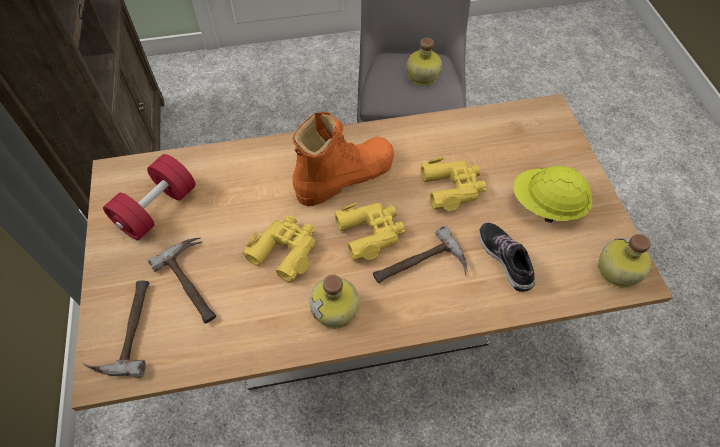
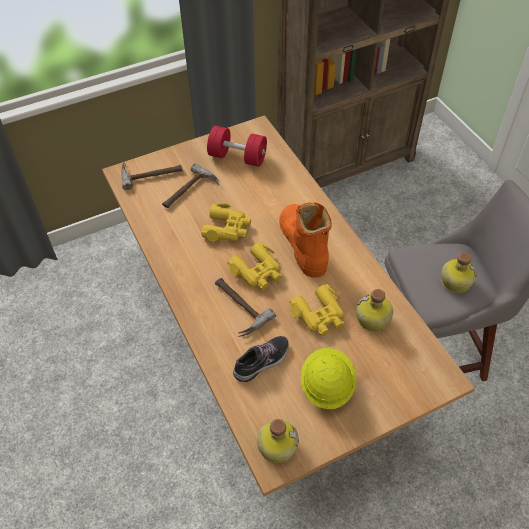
camera: 75 degrees right, 5 degrees down
(336, 309) = (190, 267): bottle -> bottle (372, 320)
(344, 176) = (303, 245): orange boot -> orange boot turned 150 degrees counterclockwise

